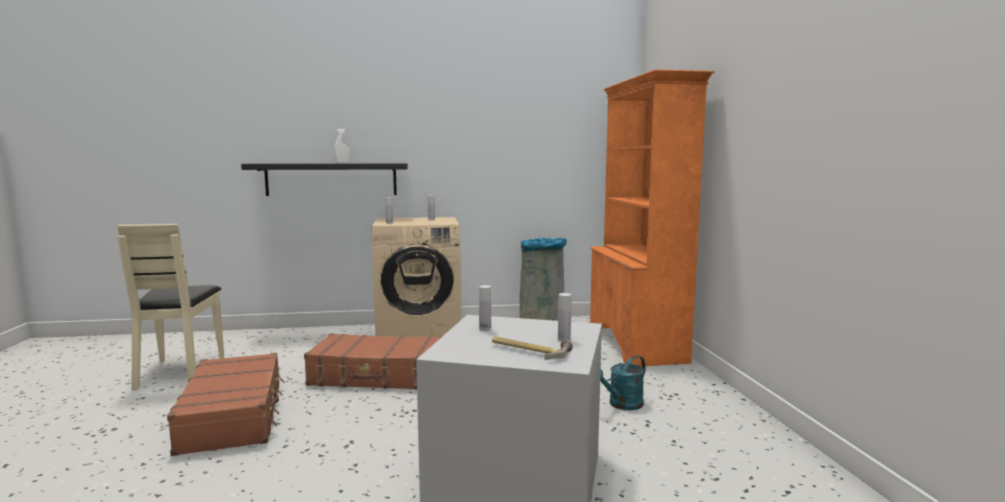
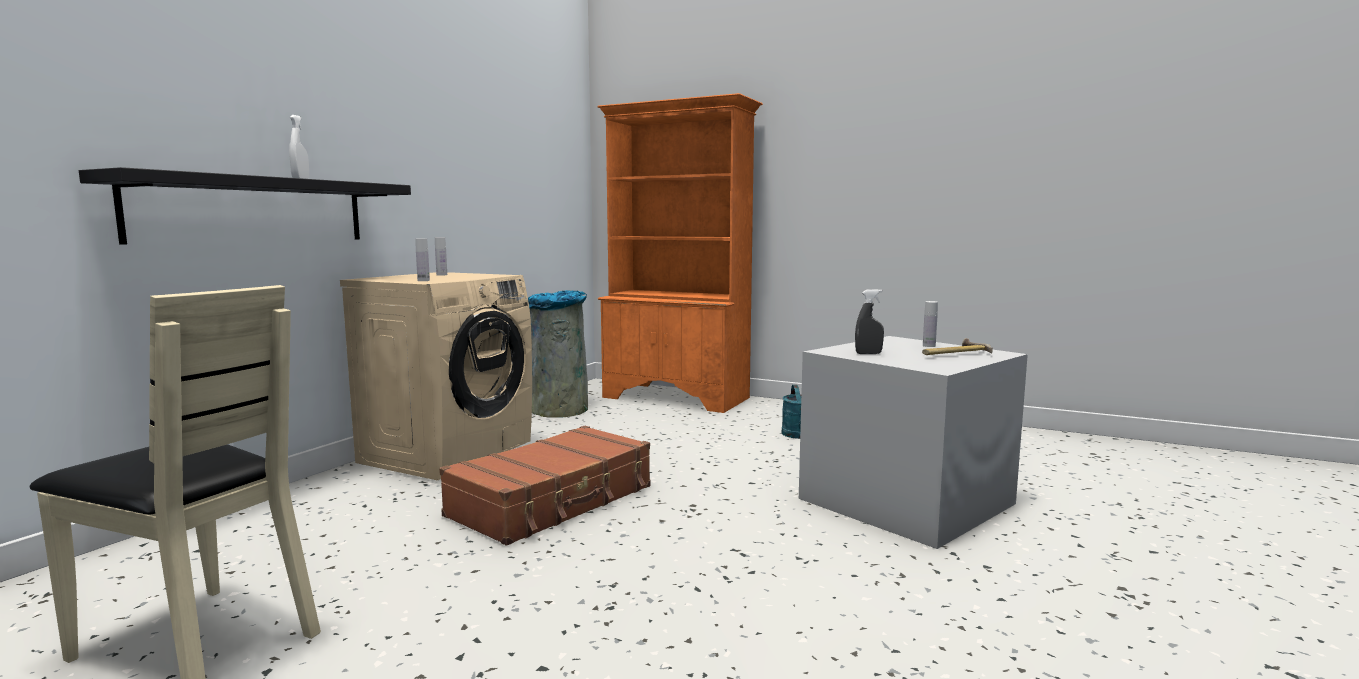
camera: 55 degrees left, 0 degrees up
(234, 415) = (533, 612): brown suitcase -> none
(485, 329) = (868, 353): white bottle -> grey spray bottle

